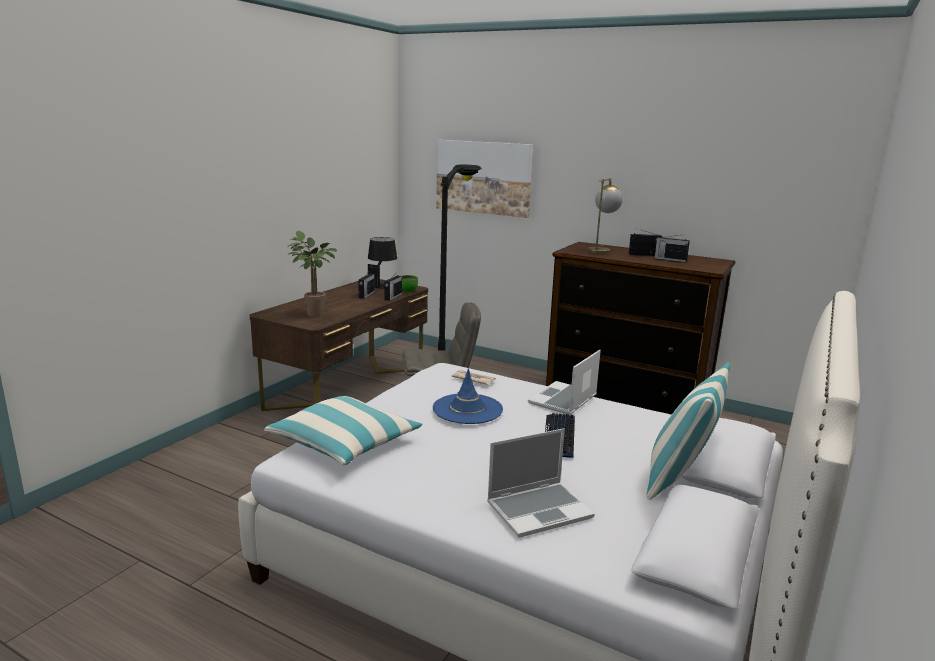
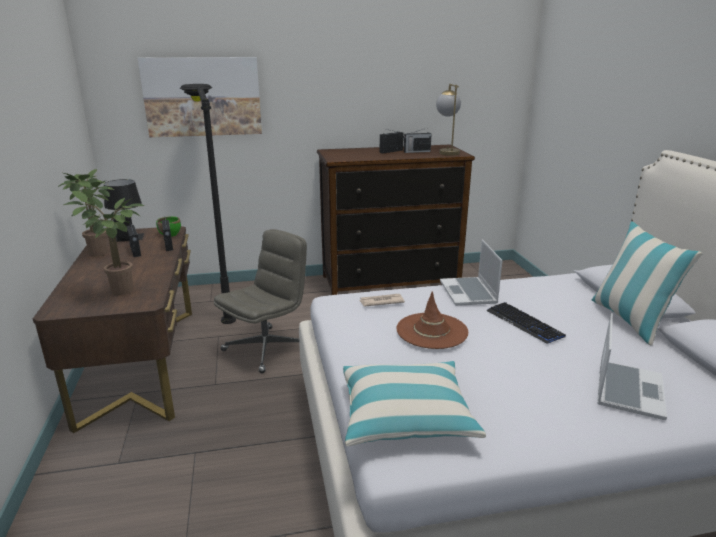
camera: 40 degrees left, 5 degrees up
(344, 291) = (100, 254): none -> potted plant
(467, 409) = (432, 331): blue hat -> brown hat
(601, 251) = (357, 154): table lamp -> table lamp (446, 152)

